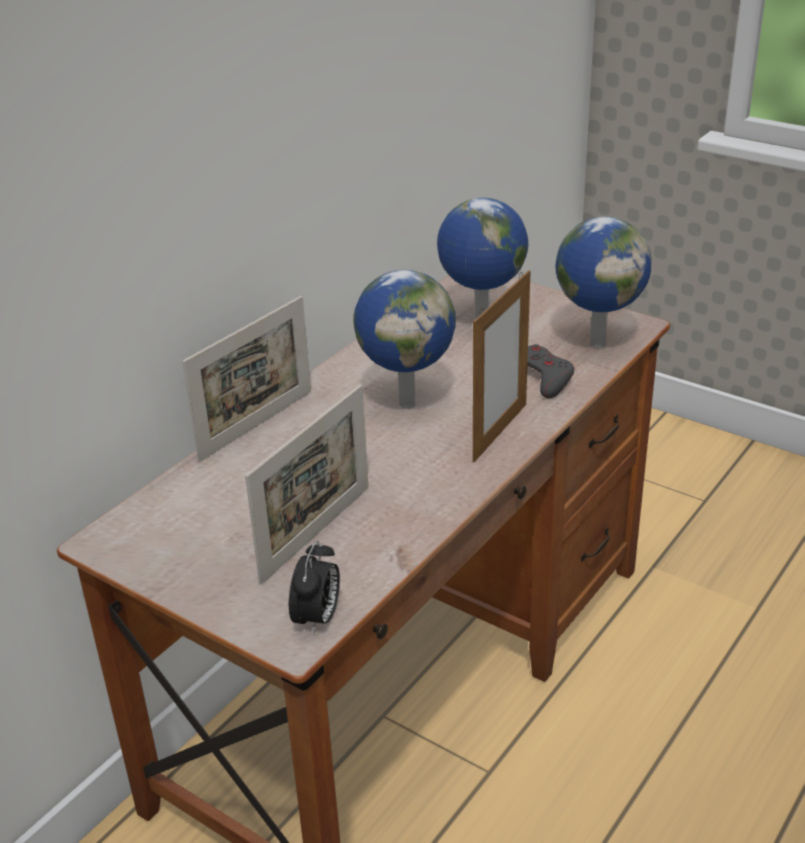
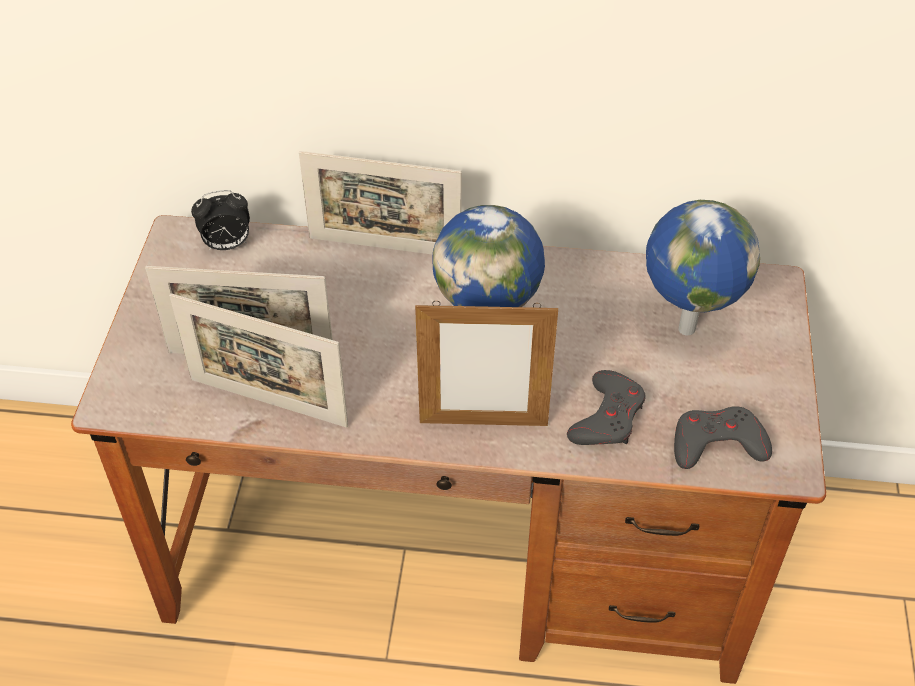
camera: 60 degrees right, 15 degrees up
(317, 619) = (142, 406): alarm clock -> alarm clock (227, 245)
(381, 537) = (268, 402): none -> picture frame
(596, 343) = (717, 443): globe -> grey game controller

